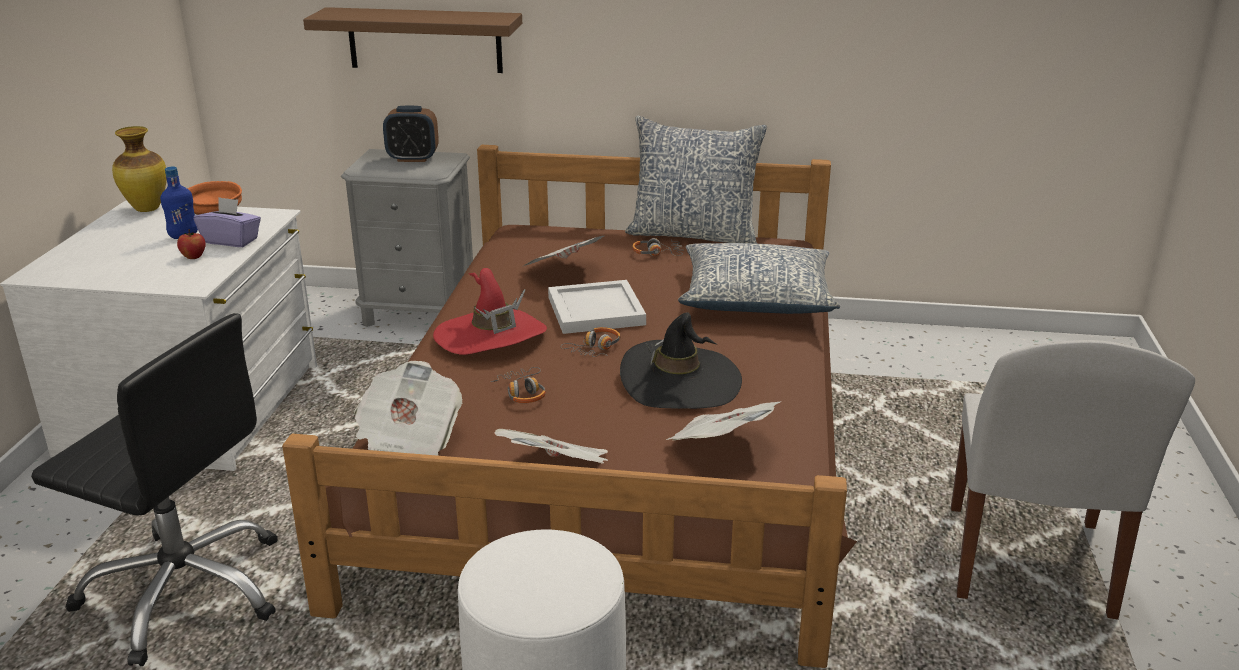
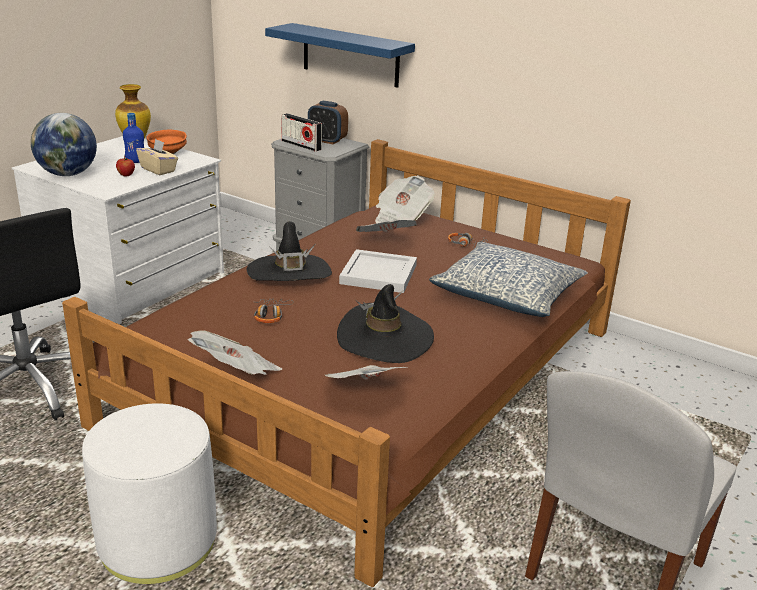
camera: 25 degrees right, 0 degrees up
(104, 274) = (67, 174): none -> globe
(231, 240) = (158, 170): purple tissue box -> beige tissue box
(387, 170) = (301, 145): none -> radio
(407, 444) = (165, 327): newspaper -> newspaper (401, 217)
(424, 40) = (350, 55): brown shelf -> blue shelf
(490, 336) = (289, 273): red hat -> black hat
(595, 348) = (350, 299): headphones -> none
(693, 234) = (512, 238): pillow -> none

